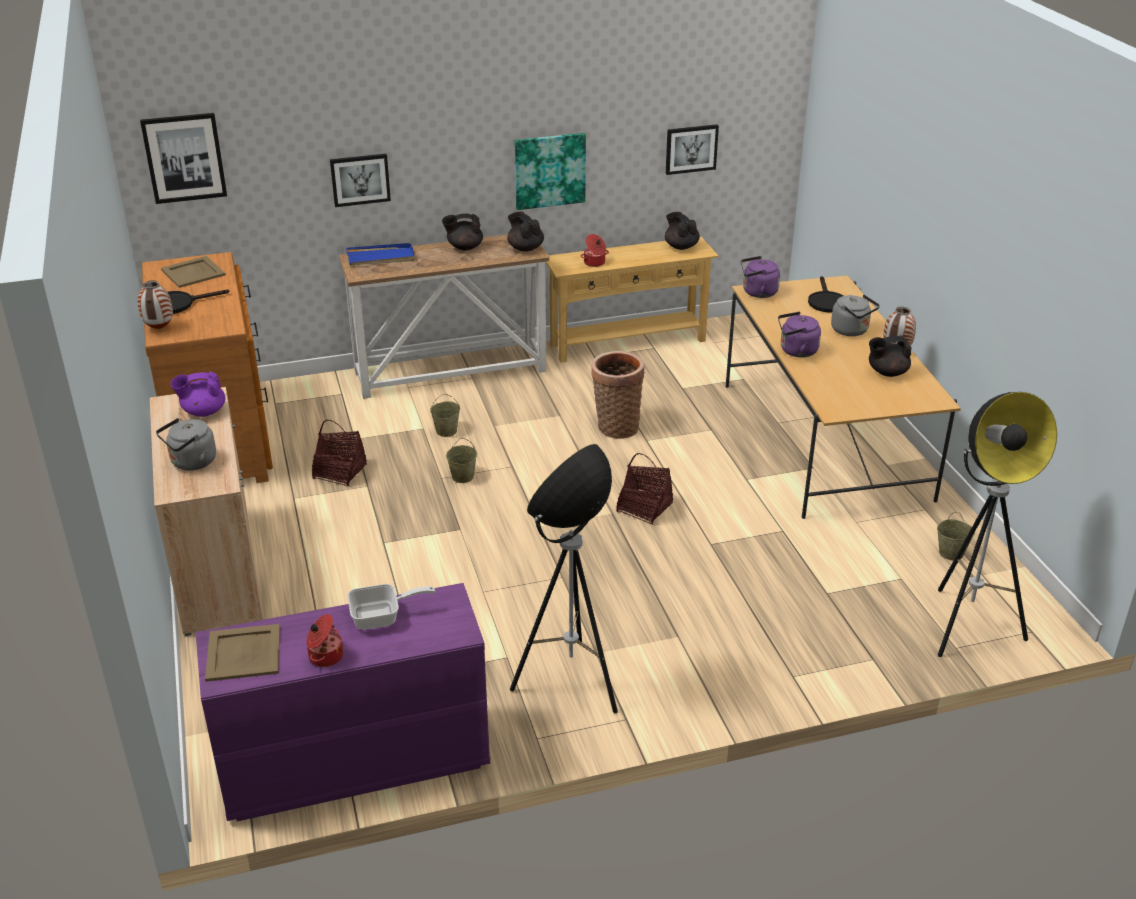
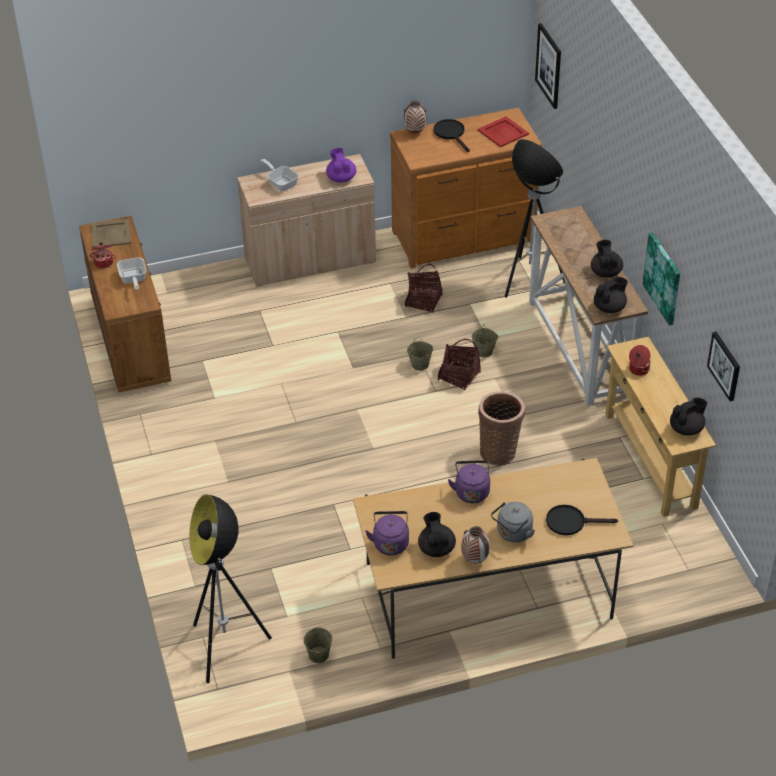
camera: 90 degrees right, 10 degrees up
(191, 463) = (281, 183): grey kettle -> frying pan
(193, 272) = (503, 132): beige tray -> red tray
(353, 763) = (131, 340): purple dresser -> brown dresser
(360, 179) = (597, 168): picture -> none
(381, 257) = (578, 228): blue tray -> none
(571, 683) = (187, 428): floor lamp -> floor lamp (528, 280)
(644, 508) = (380, 467): basket -> basket (459, 376)
(757, 292) = (584, 474): purple kettle -> purple kettle (390, 542)

